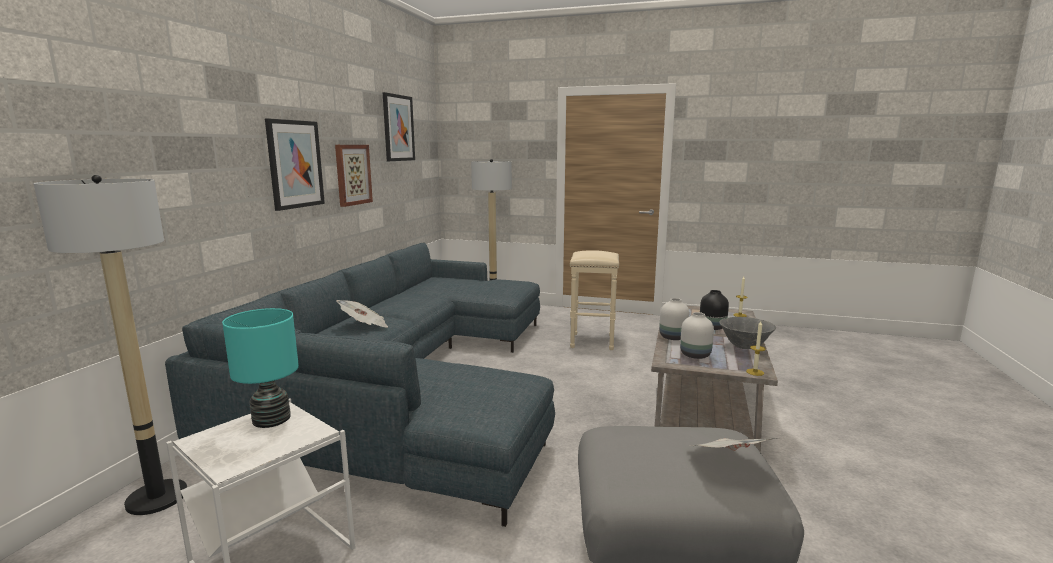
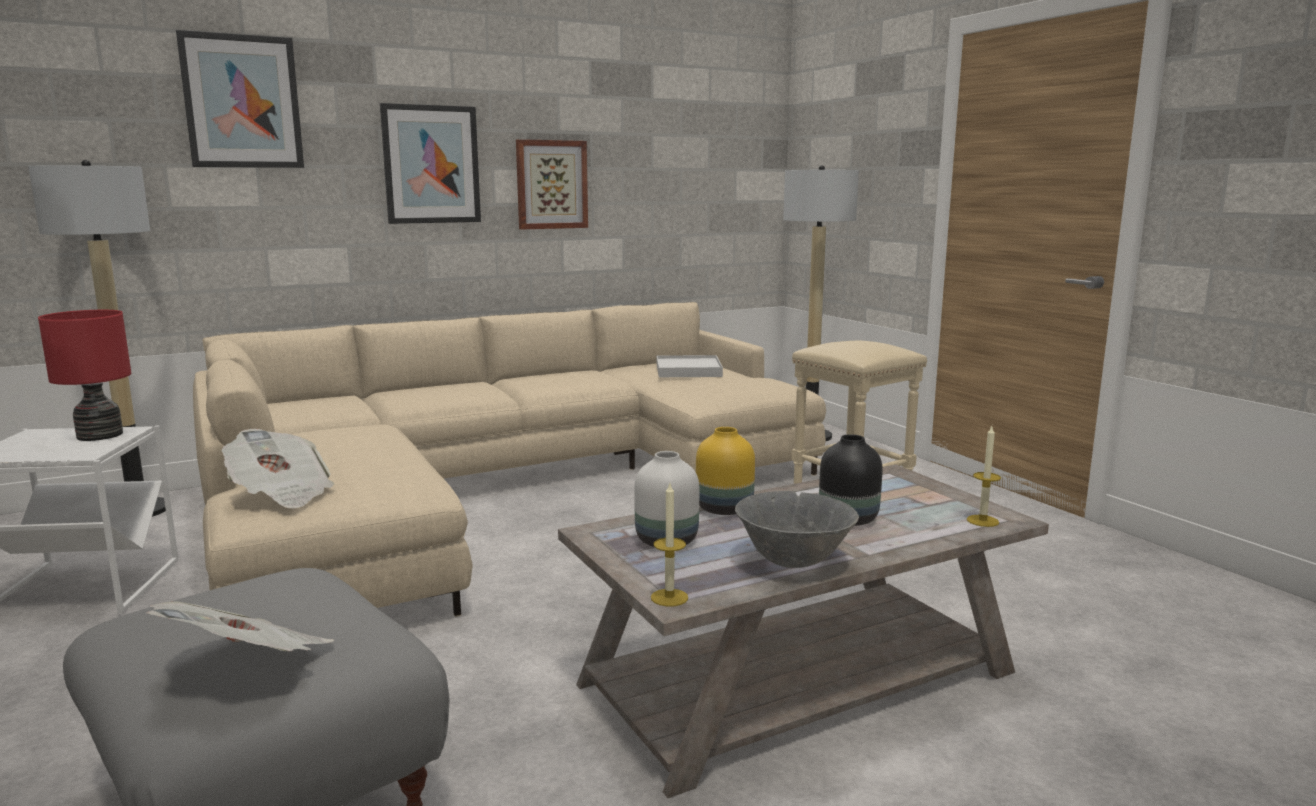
camera: 45 degrees right, 0 degrees up
(271, 419) = (99, 435): turquoise table lamp -> red table lamp
(364, 326) = (445, 392): newspaper -> newspaper (281, 494)
(398, 128) = (672, 116): picture -> picture (242, 102)
(408, 383) = (497, 491): blue sofa -> beige sofa
(458, 283) = (688, 370): none -> white tray
(674, 337) = (725, 509): white vase -> yellow vase

